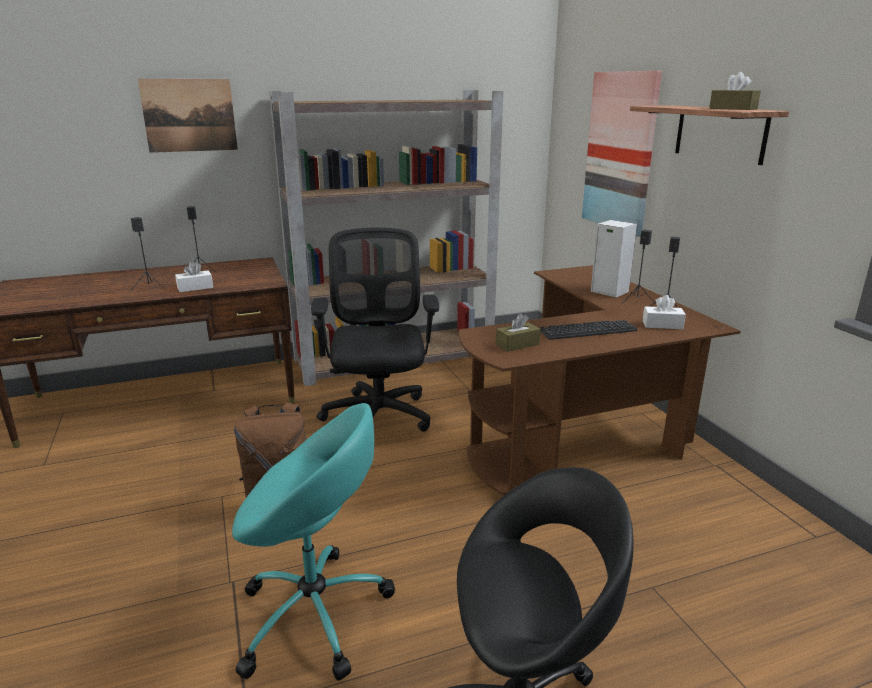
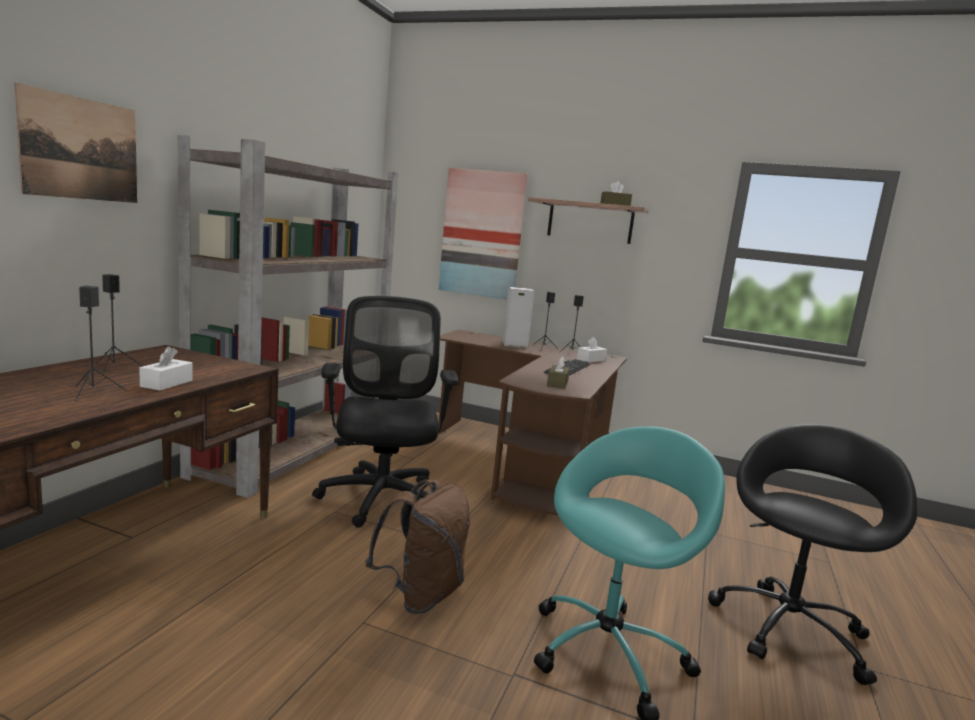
camera: 50 degrees left, 10 degrees down
(379, 420) = (381, 502): black office chair -> black office chair turned 45 degrees clockwise

